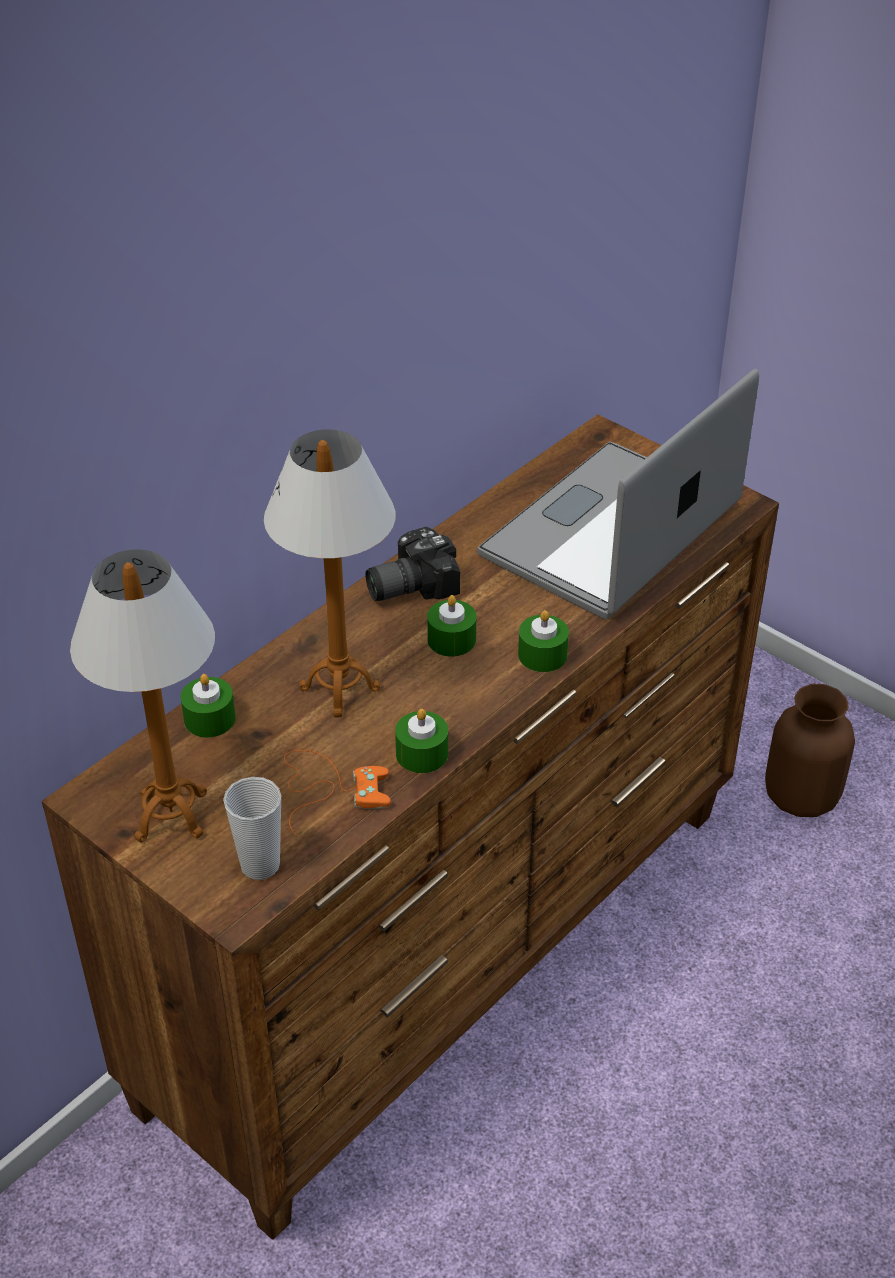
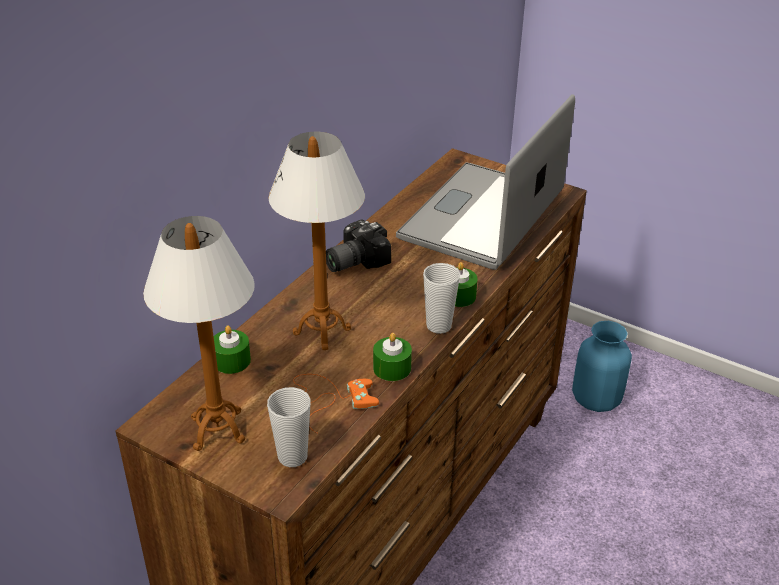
camera: 10 degrees left, 5 degrees down
(451, 639) = (392, 292): green candle -> none
(502, 697) = (439, 326): none -> cup
(801, 796) = (596, 399): brown vase -> blue vase

